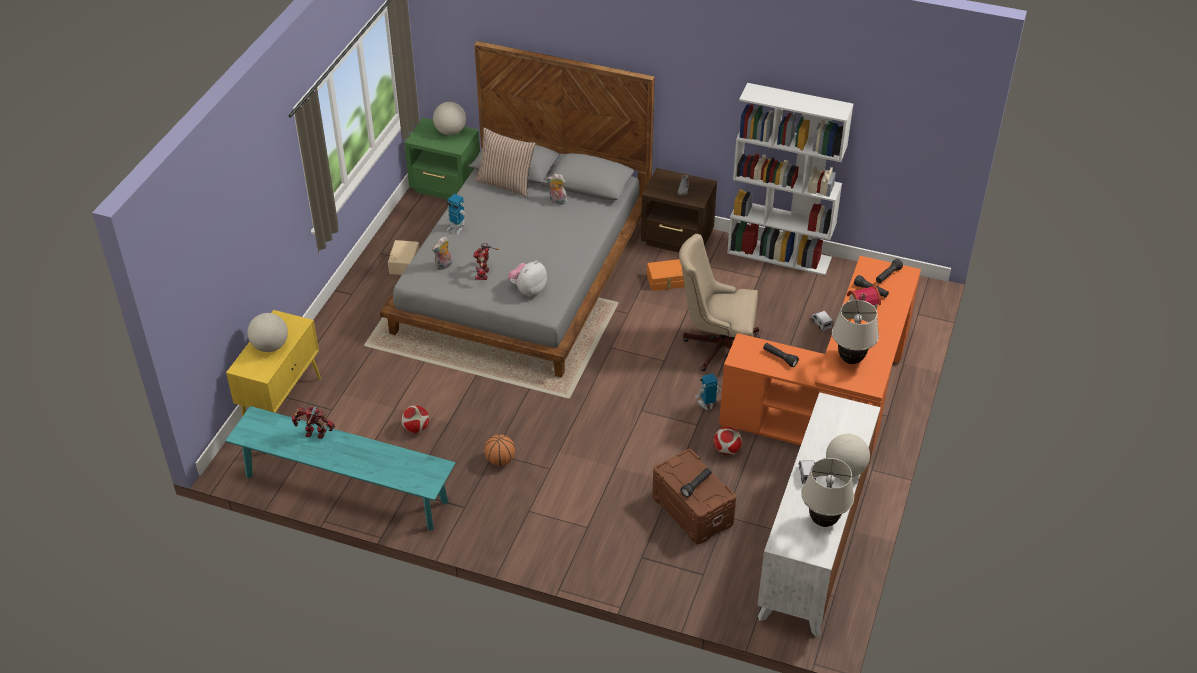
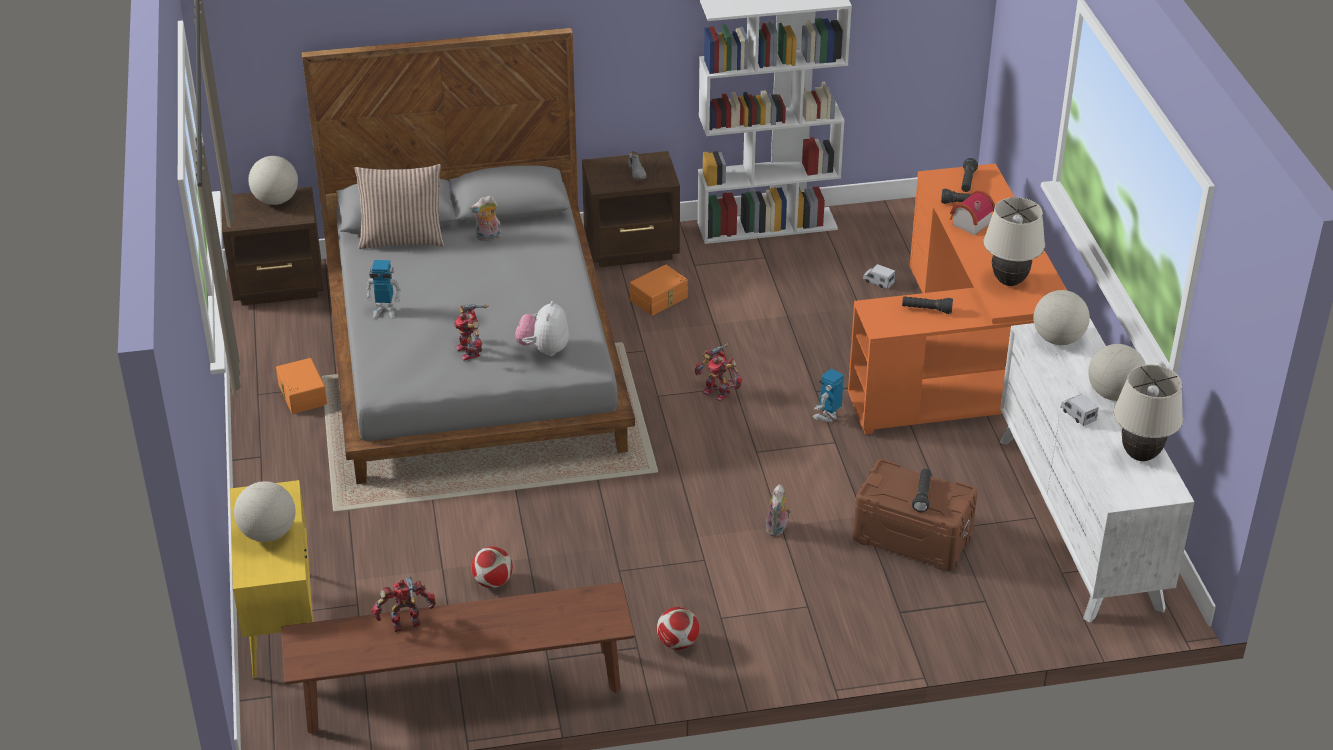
camera: 30 degrees left, 5 degrees down
(346, 489) = (462, 691): turquoise bench -> brown bench
(403, 263) = (301, 395): beige storage box -> orange storage box
(444, 266) = (409, 359): plush toy -> plush toy (777, 529)
(446, 187) = (280, 286): green nightstand -> brown nightstand
(500, 460) = (634, 575): basketball -> none
(650, 359) = (717, 391): none -> toy robot
(716, 346) = (782, 349): beige office chair -> none
(726, 450) = (893, 456): football -> football (677, 643)
(843, 415) = (1058, 339): none -> globe

